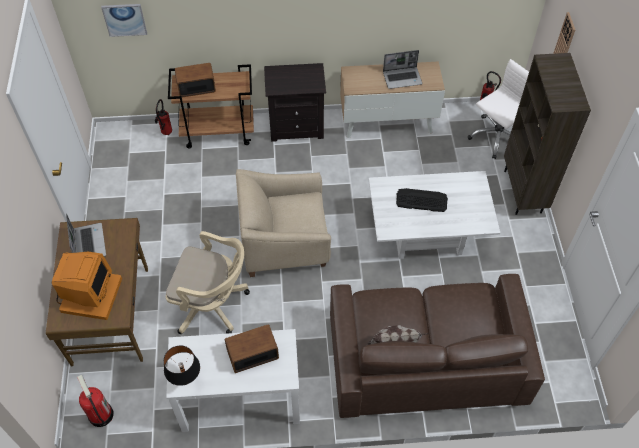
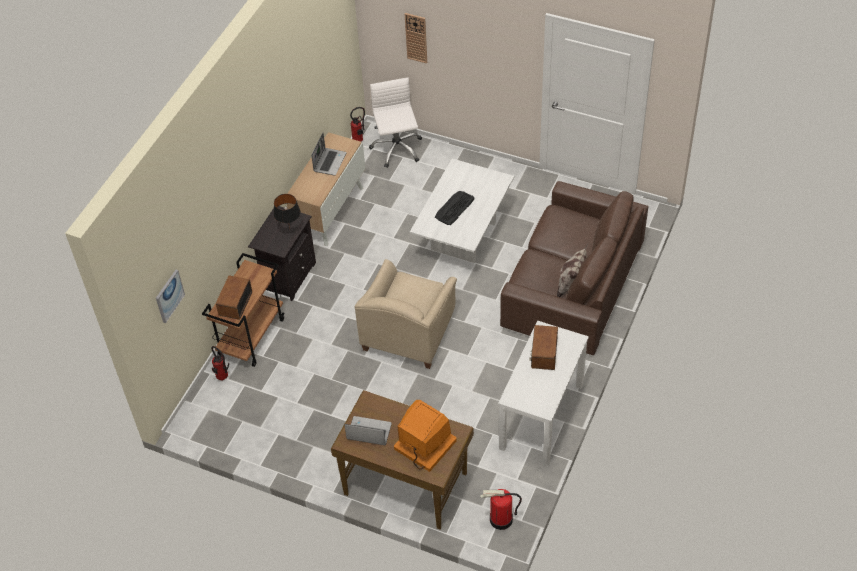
camera: 60 degrees left, 5 degrees down
(186, 381) = (544, 403): black table lamp -> black table lamp (289, 229)
(212, 305) = (440, 405): beige office chair -> none
(523, 192) = (462, 158): brown bookcase -> none

